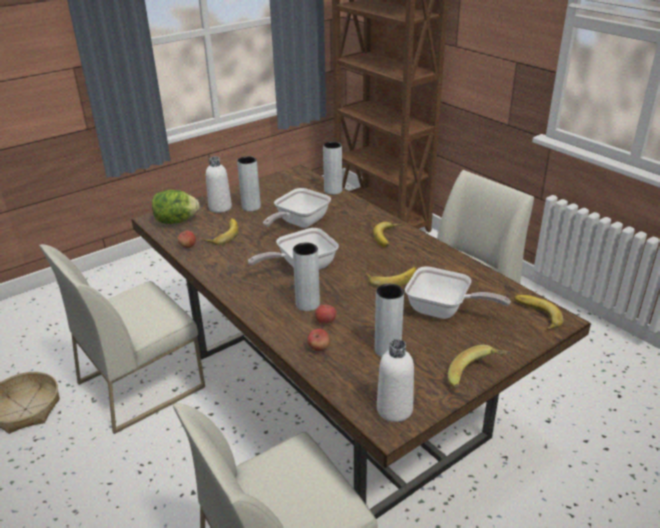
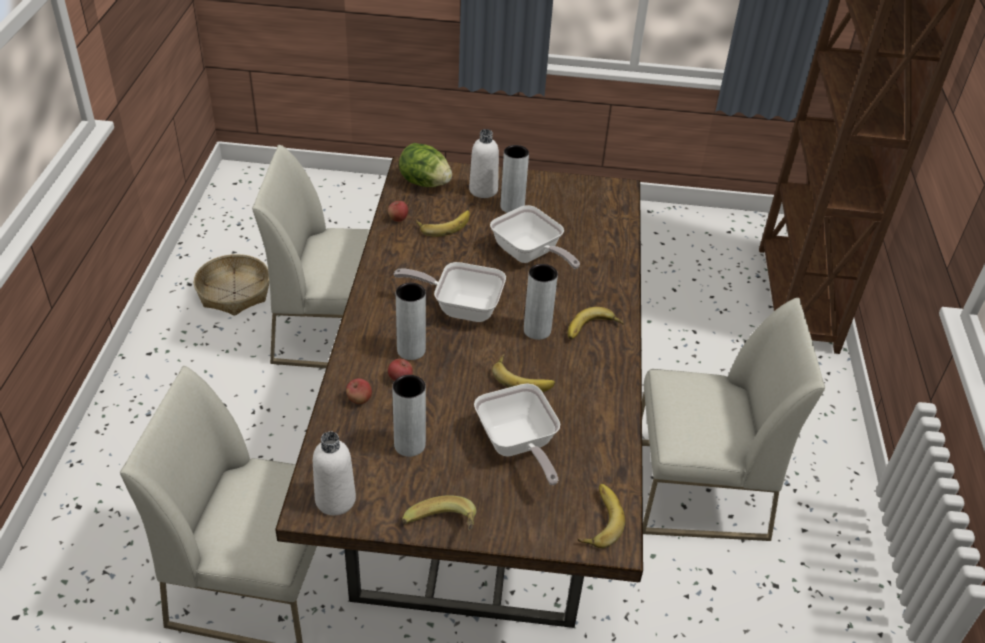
camera: 40 degrees right, 10 degrees up
(299, 223) = (529, 255): frying pan -> frying pan turned 120 degrees counterclockwise
(333, 190) = (622, 235): grey vase -> grey vase (537, 330)

